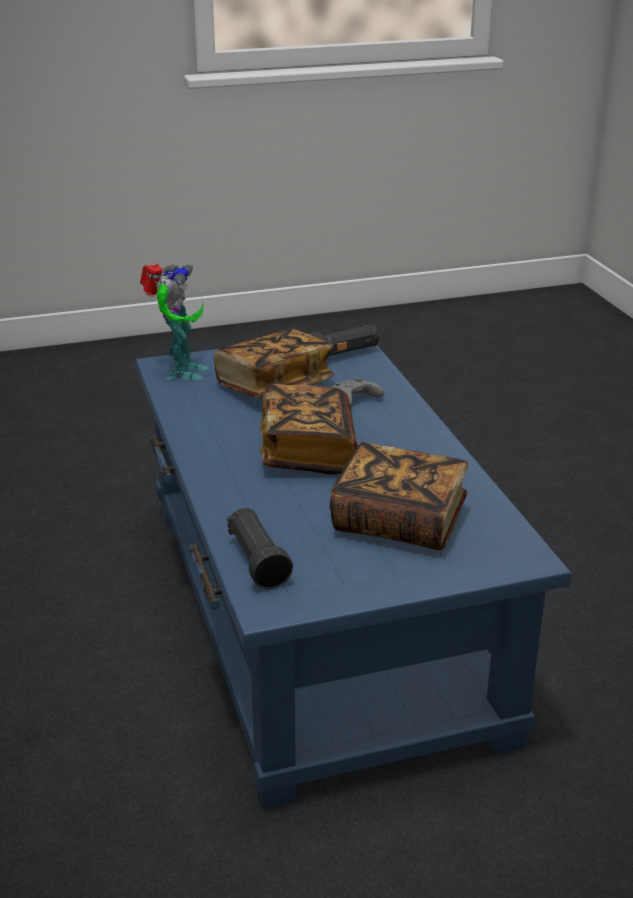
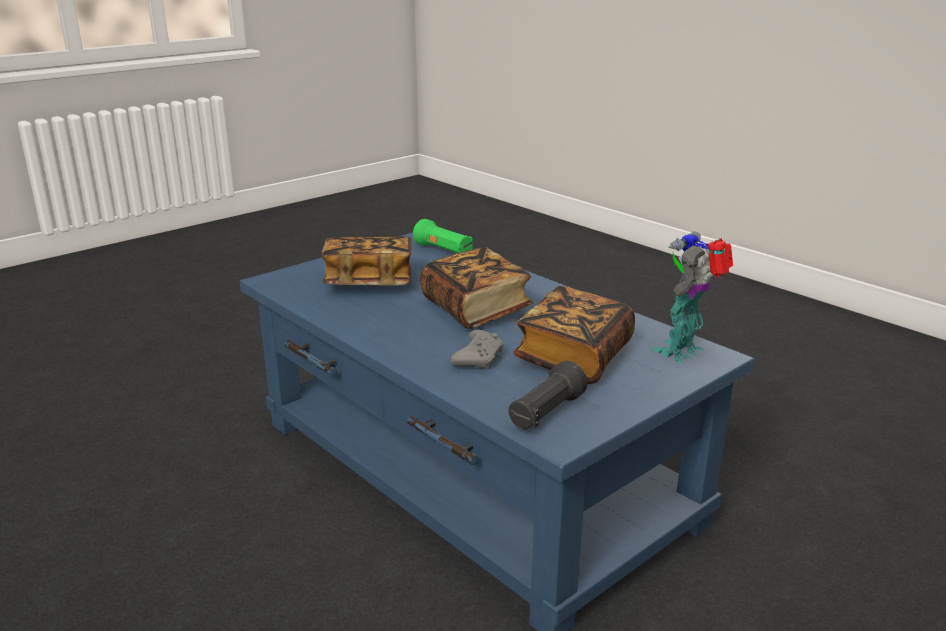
camera: 155 degrees right, 5 degrees down
(181, 372) = (684, 352): toy robot -> toy robot turned 60 degrees clockwise
(257, 561) = (443, 251): black flashlight -> green flashlight

